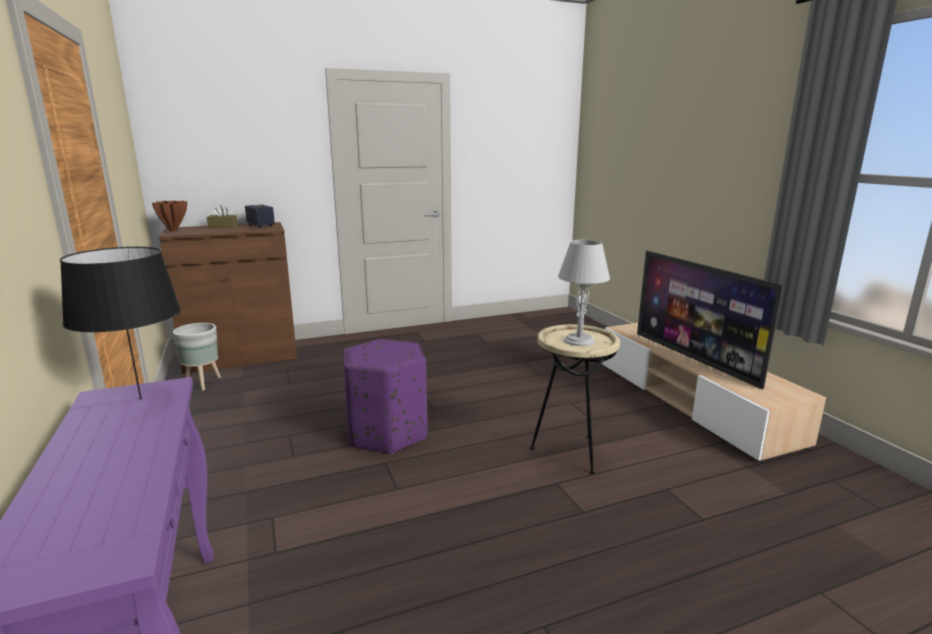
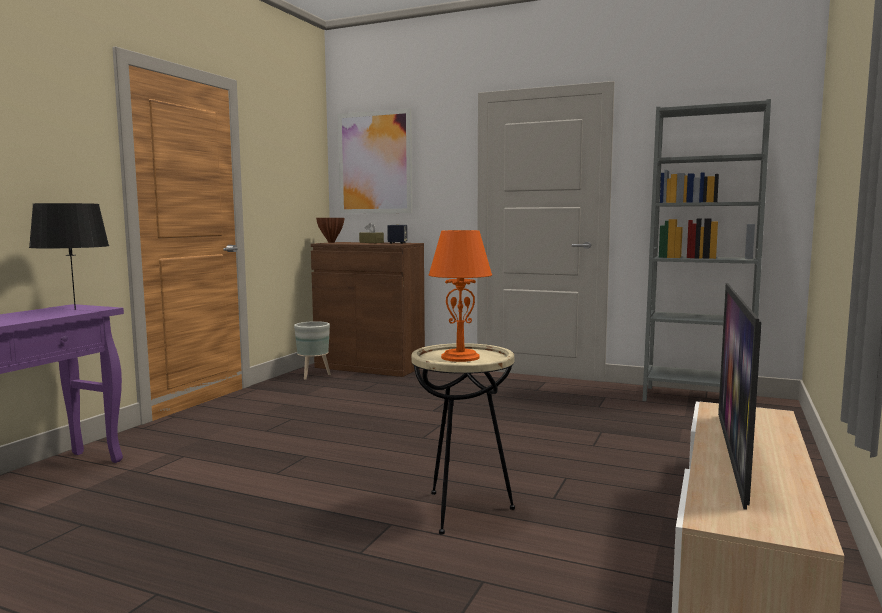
camera: 45 degrees right, 10 degrees down
(205, 135) = (375, 163): none -> picture
(388, 432) = (352, 440): purple ottoman -> none
(524, 320) = (697, 398): none -> grey bookcase
(579, 340) = (460, 357): grey table lamp -> orange table lamp

